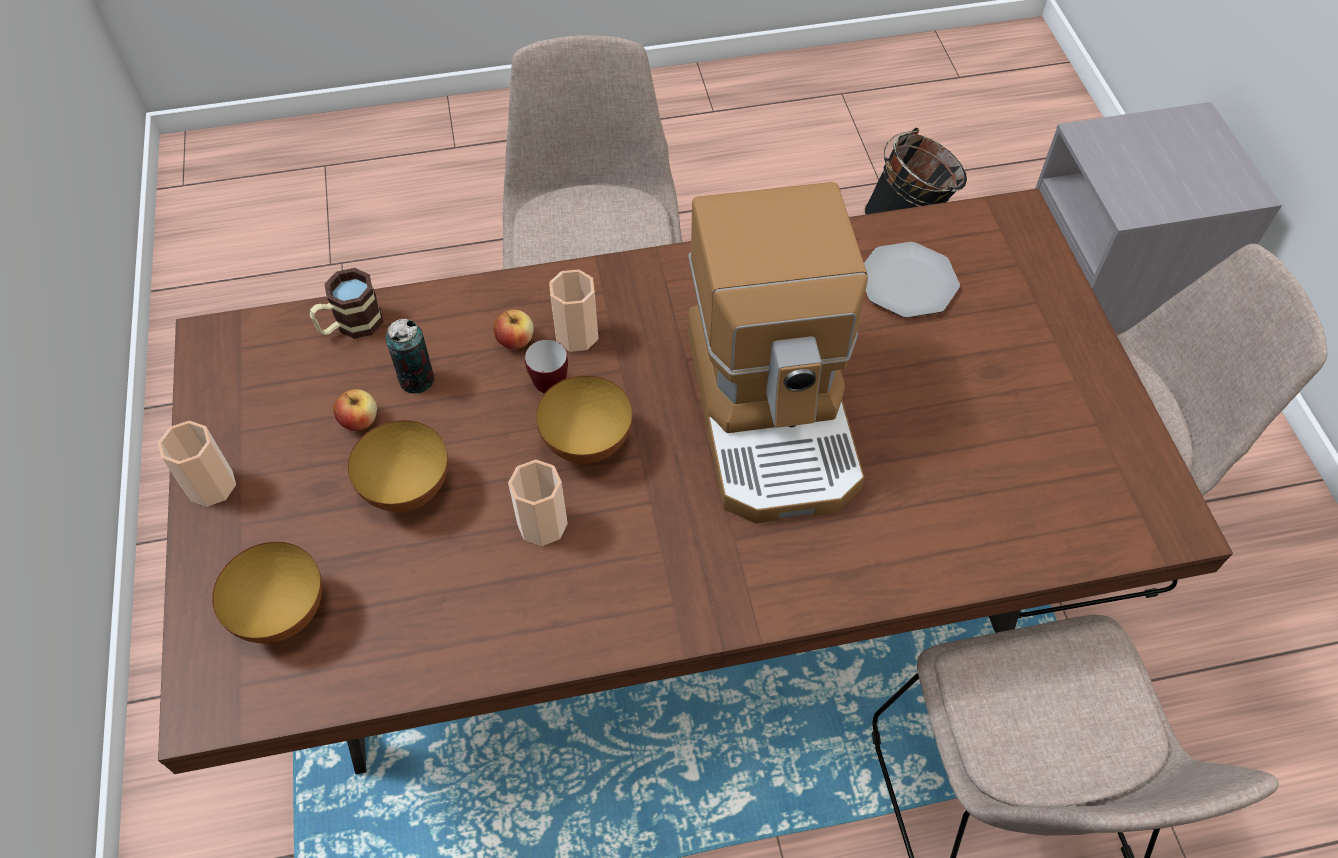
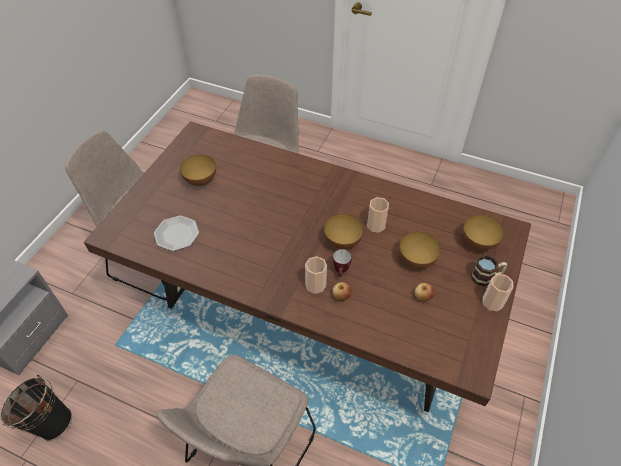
camera: 145 degrees left, 5 degrees down
(351, 325) = (407, 344): mug -> mug (486, 277)
(417, 380) = (391, 301): can -> none
(775, 414) = (271, 217): coffee machine -> none
(1000, 408) = (201, 181): none -> bowl

